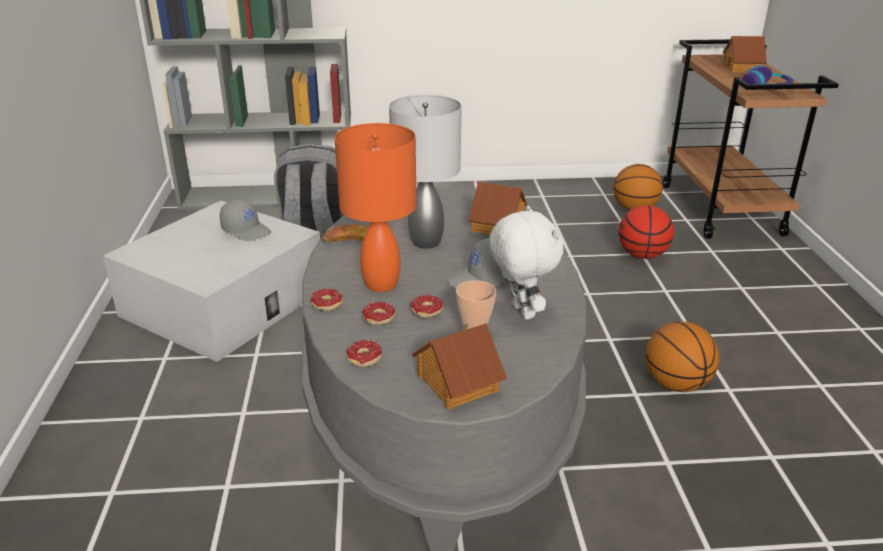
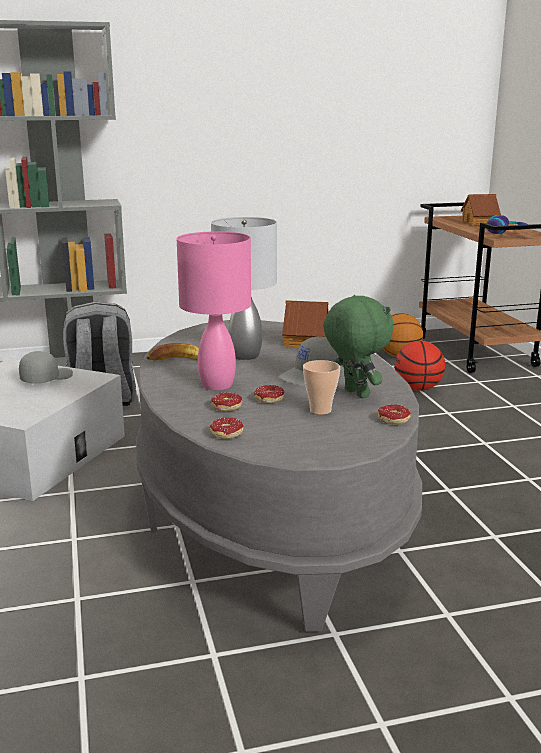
camera: 10 degrees left, 10 degrees down
(246, 230) = (46, 378): grey cap -> grey cap turned 75 degrees counterclockwise
(323, 307) = (169, 403): donut -> donut (392, 422)
(381, 283) = (217, 384): orange table lamp -> pink table lamp
(456, 383) = (320, 442): toy house -> none
(520, 312) = (354, 394): white plush toy -> green plush toy
(676, 384) = (481, 479): basketball -> none

